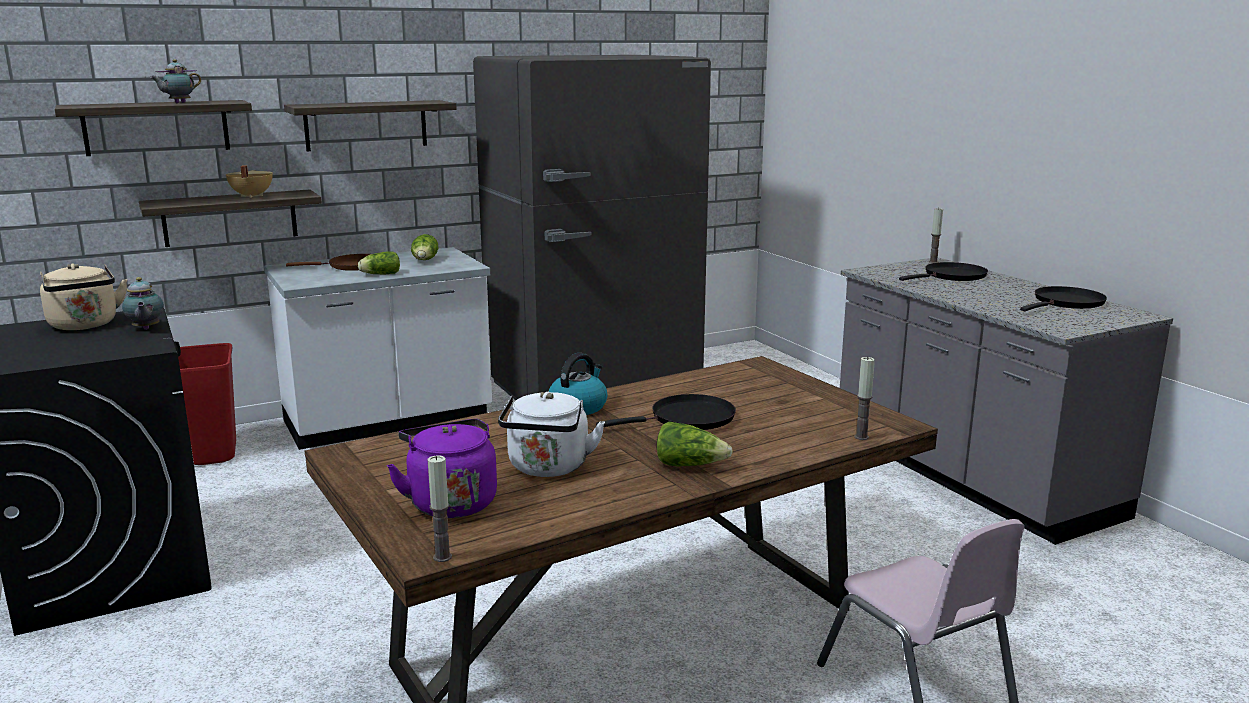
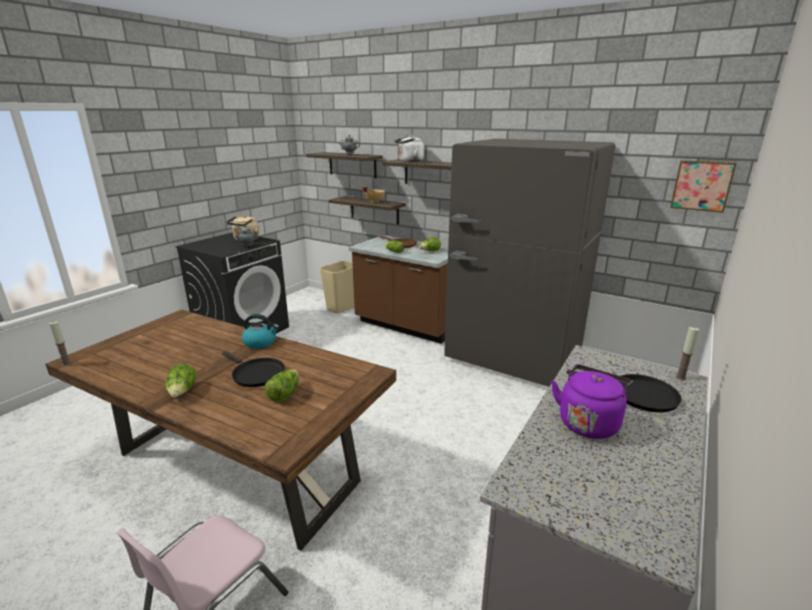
camera: 60 degrees right, 5 degrees up
(212, 453) = (341, 308): red trash can -> beige trash can
(388, 421) = (407, 325): white counter -> brown counter
(450, 502) = (126, 349): purple kettle -> purple kettle (588, 422)
(548, 468) = (170, 358): white kettle -> white kettle (409, 161)
(728, 100) = (702, 185): none -> picture
(764, 410) = (284, 394): none -> lettuce
(861, 437) = (250, 439): candle -> none
(1066, 303) = (635, 481): black frying pan -> none

